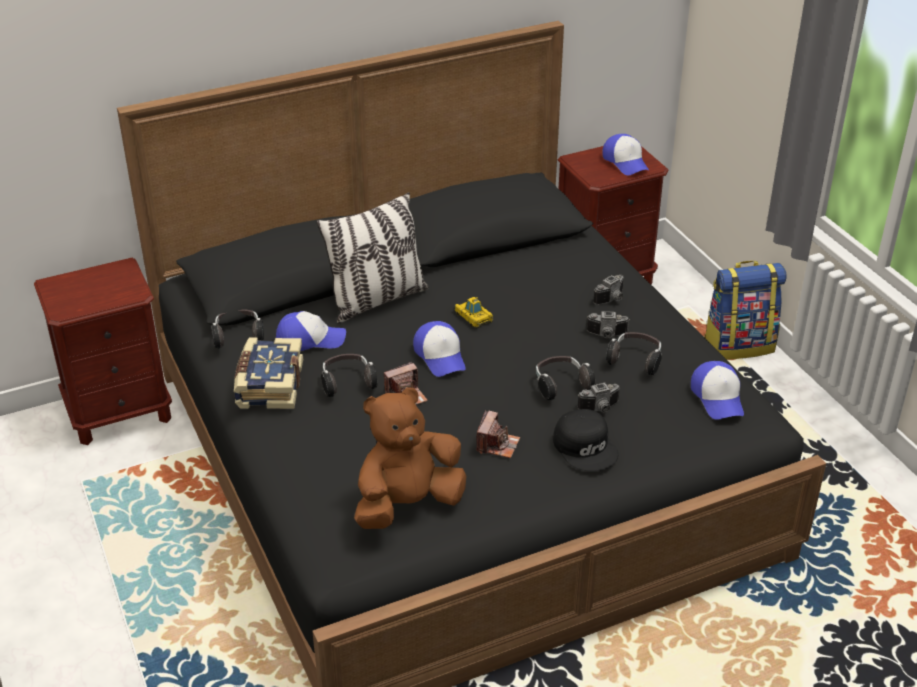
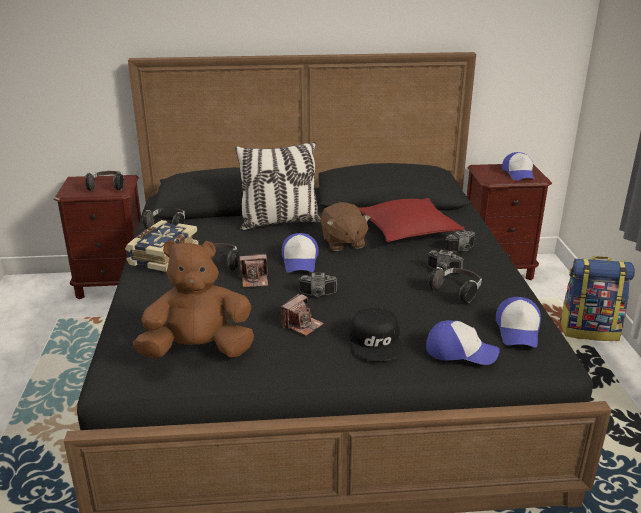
camera: 20 degrees right, 10 degrees down
(310, 339) = (213, 235): cap -> cap (460, 351)
(473, 317) = (343, 243): toy car -> brown plush toy
(537, 281) = (408, 230): none -> red pillow
(561, 385) = (383, 296): headphones -> headphones (107, 187)
(600, 409) = (406, 318): camera -> camera (318, 295)

